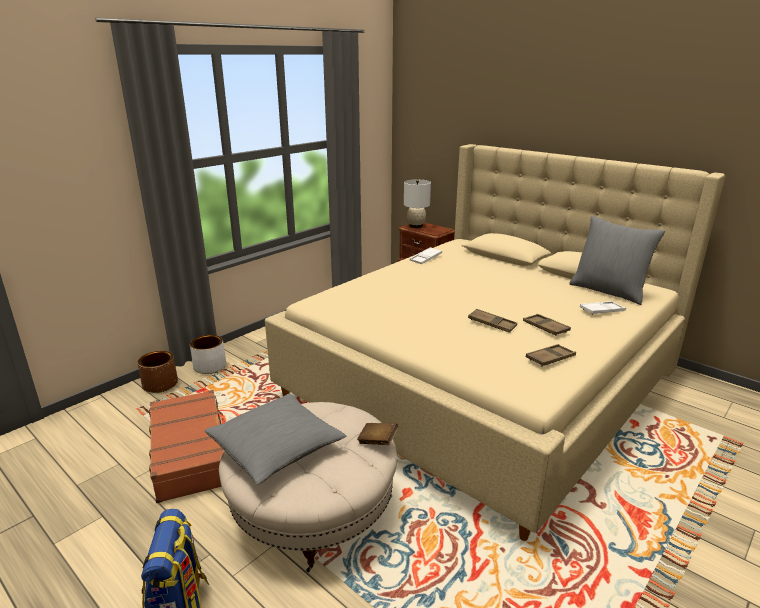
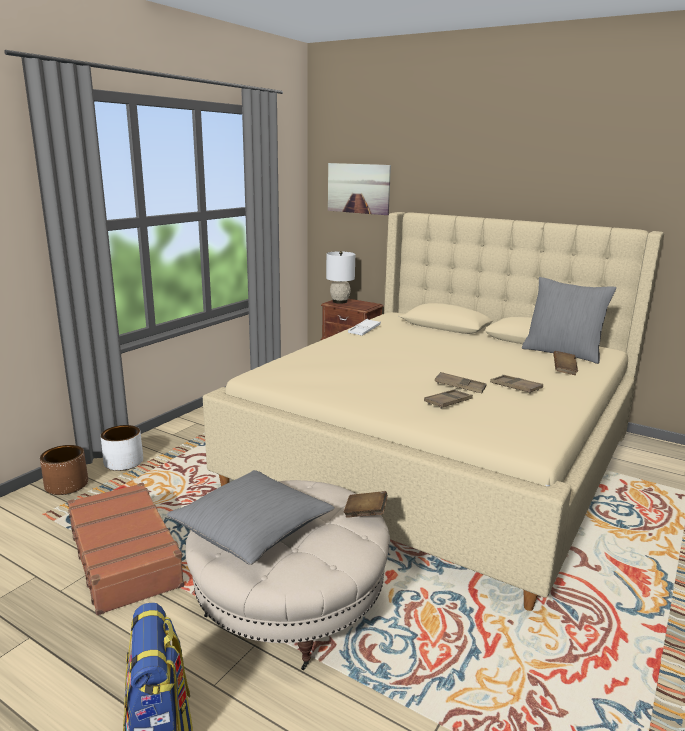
camera: 10 degrees left, 5 degrees down
(436, 120) = (358, 188): none -> picture
(550, 358) = (533, 414): brown tray -> brown tray (448, 402)
(602, 311) = (564, 370): white tray -> brown book

